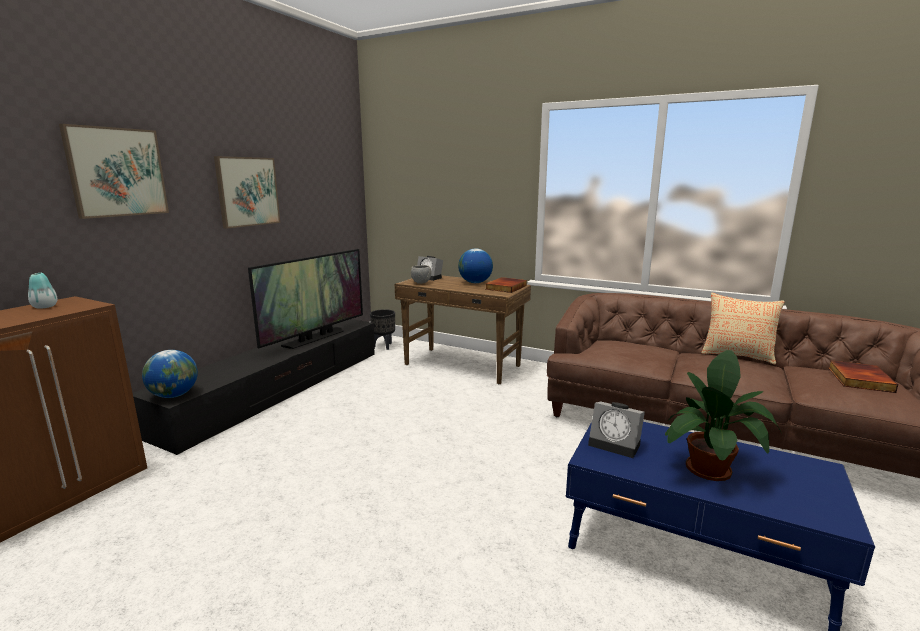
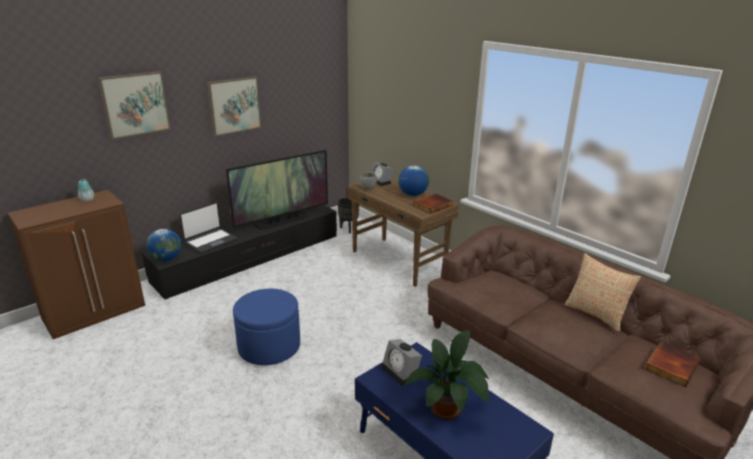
camera: 20 degrees right, 10 degrees up
(230, 368) = (210, 241): none -> laptop
(371, 478) = (269, 346): none -> blue ottoman

